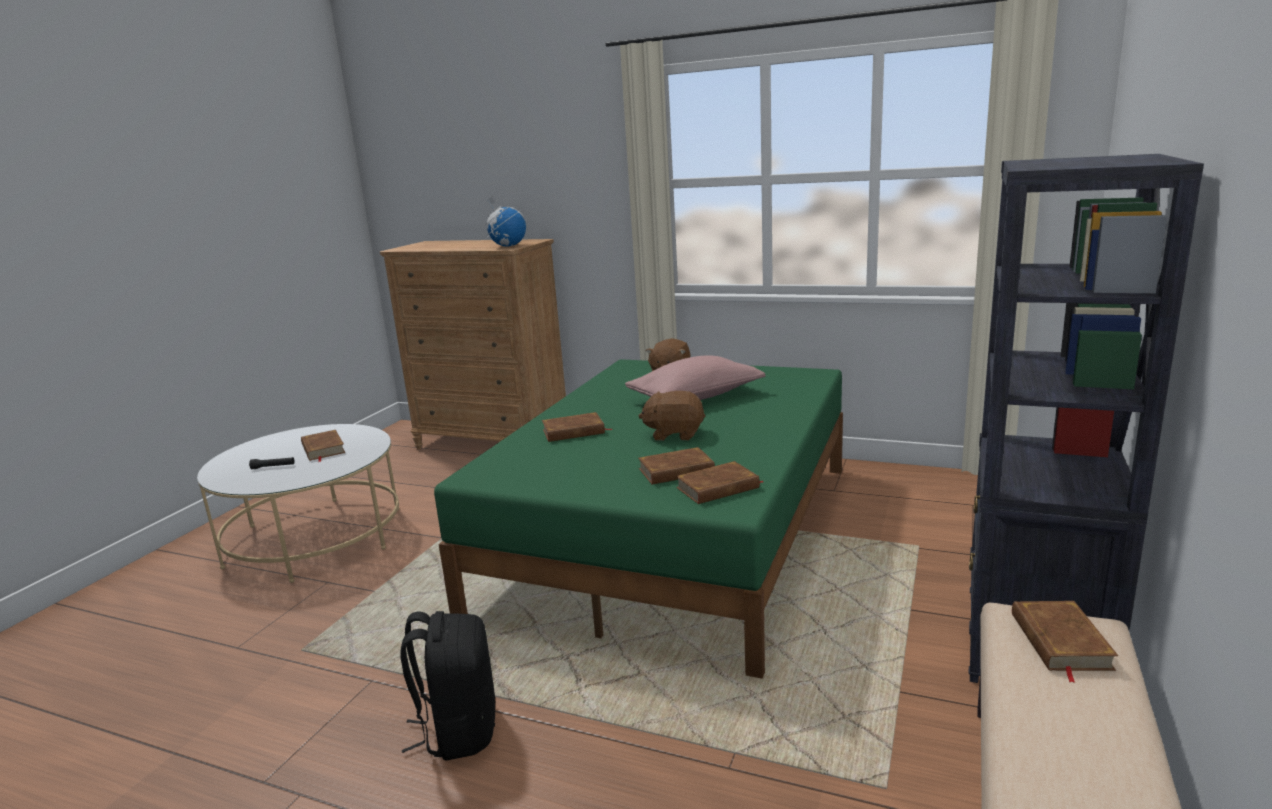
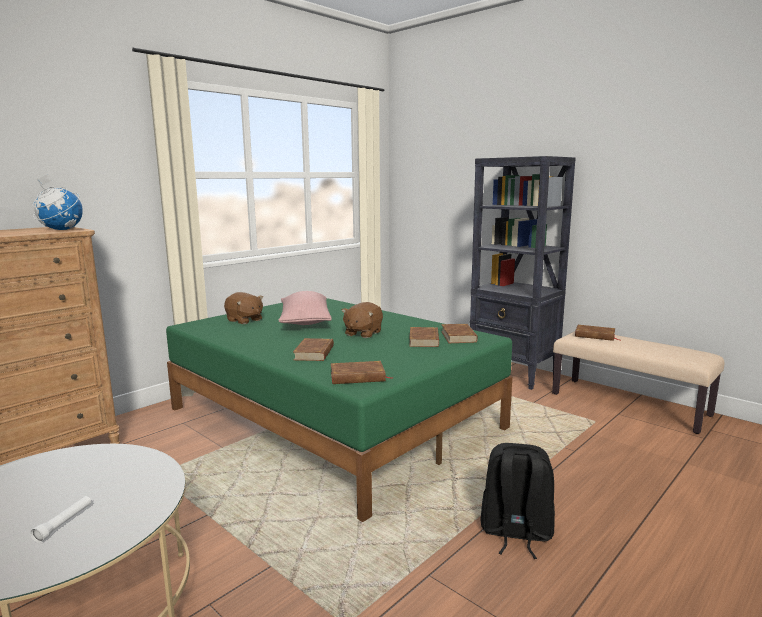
camera: 70 degrees left, 5 degrees down
(273, 467) = (64, 523): black flashlight -> white flashlight
(323, 449) = (64, 485): brown book -> brown book (357, 377)

